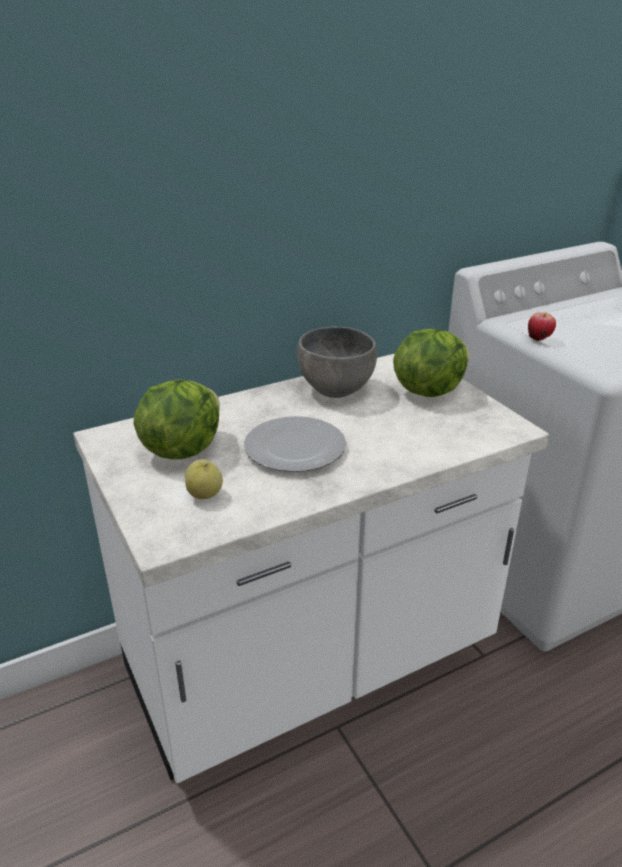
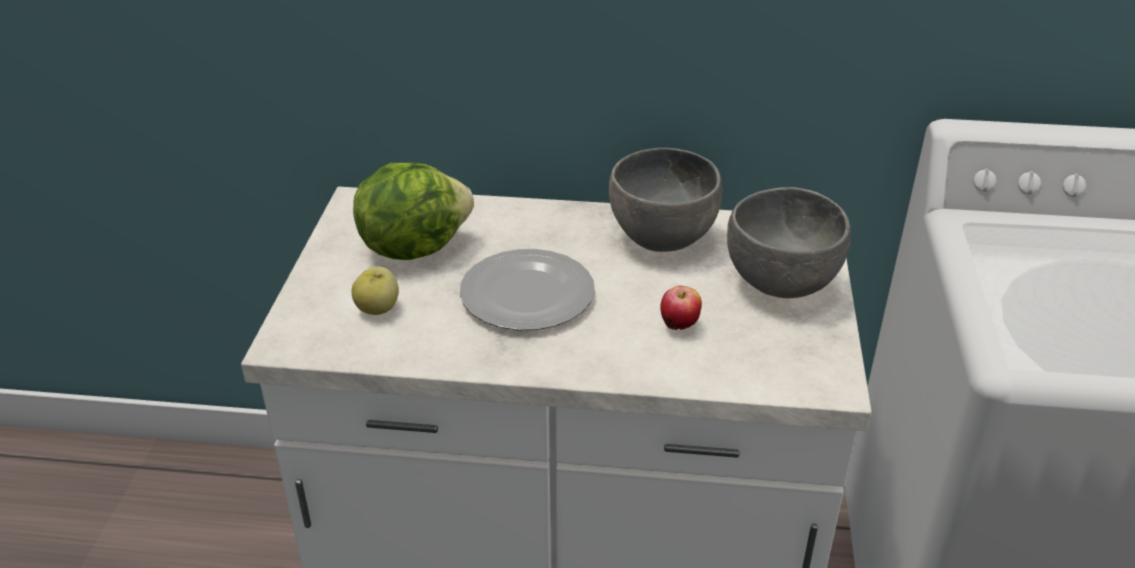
camera: 35 degrees right, 5 degrees up
(428, 390) = (780, 283): lettuce -> grey bowl
(539, 339) = (977, 268): apple -> apple (679, 326)

